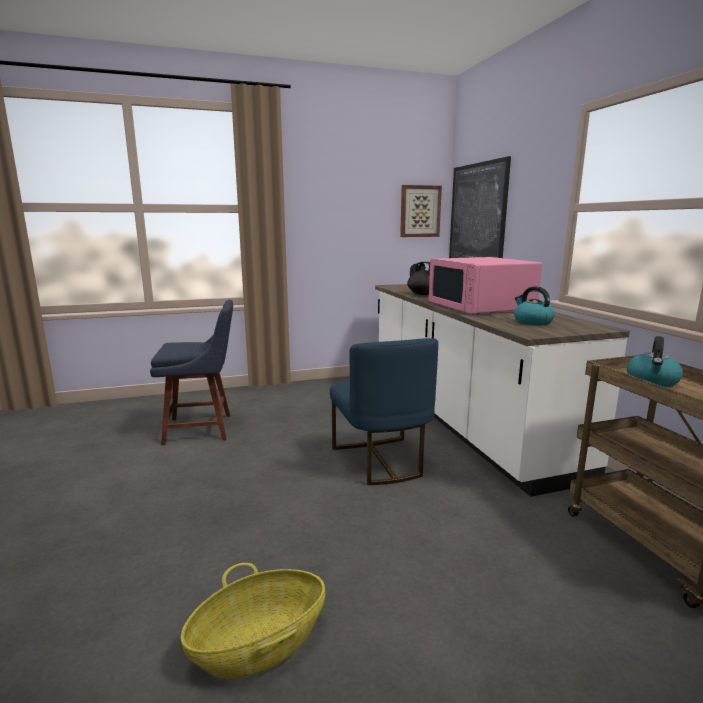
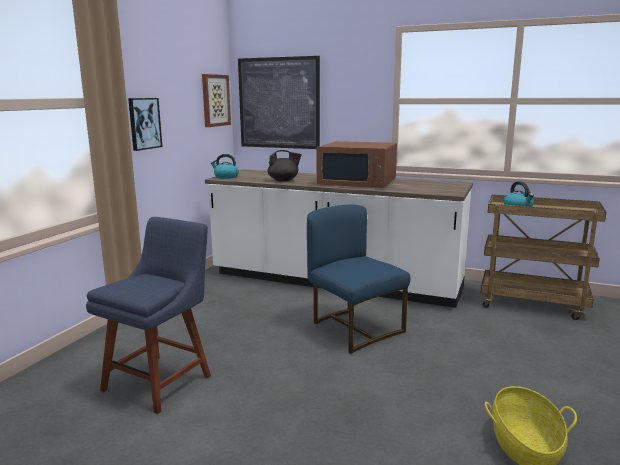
camera: 50 degrees left, 0 degrees up
(316, 228) = (144, 123): none -> picture
(380, 461) = (354, 329): blue chair -> blue chair turned 150 degrees counterclockwise
(480, 306) = (358, 182): pink microwave -> brown microwave
(532, 322) = (425, 187): kettle -> kettle (226, 177)

